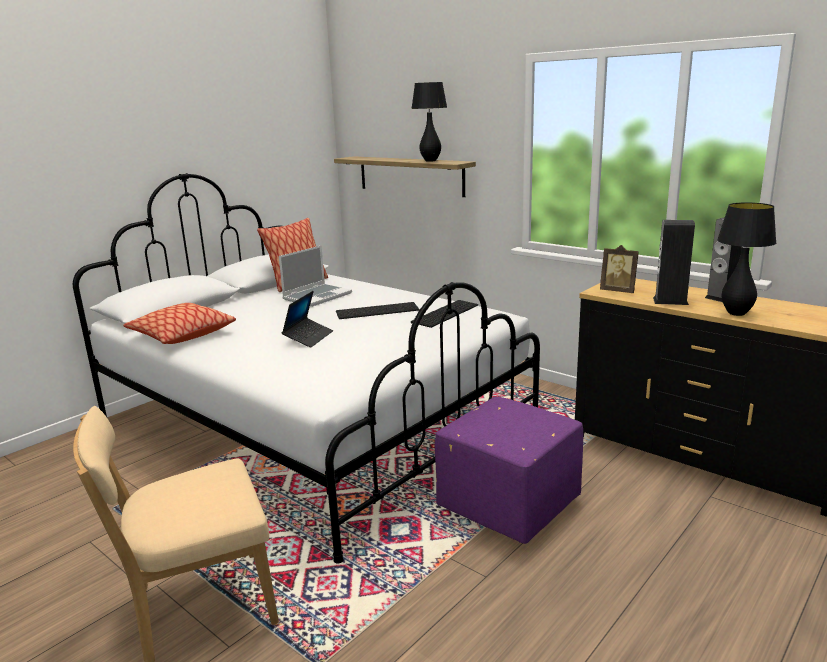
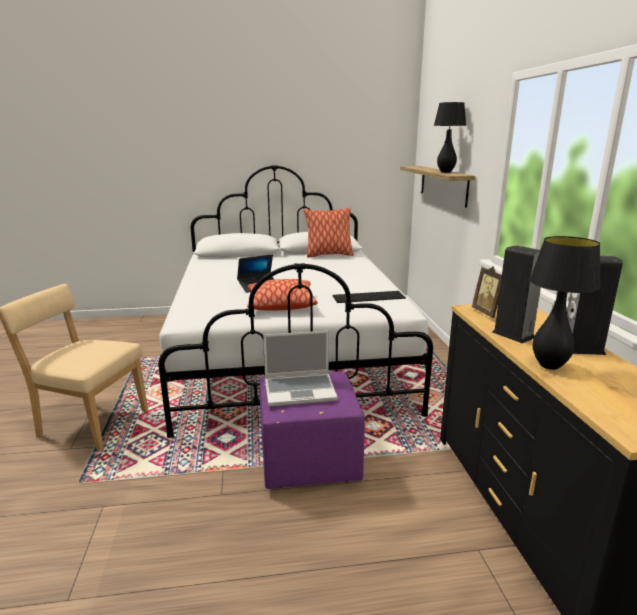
camera: 40 degrees right, 0 degrees up
(181, 335) = (210, 267): pillow -> pillow (281, 304)
(317, 296) = (321, 265): laptop -> laptop (300, 390)
(378, 310) = (333, 283): keyboard -> none

